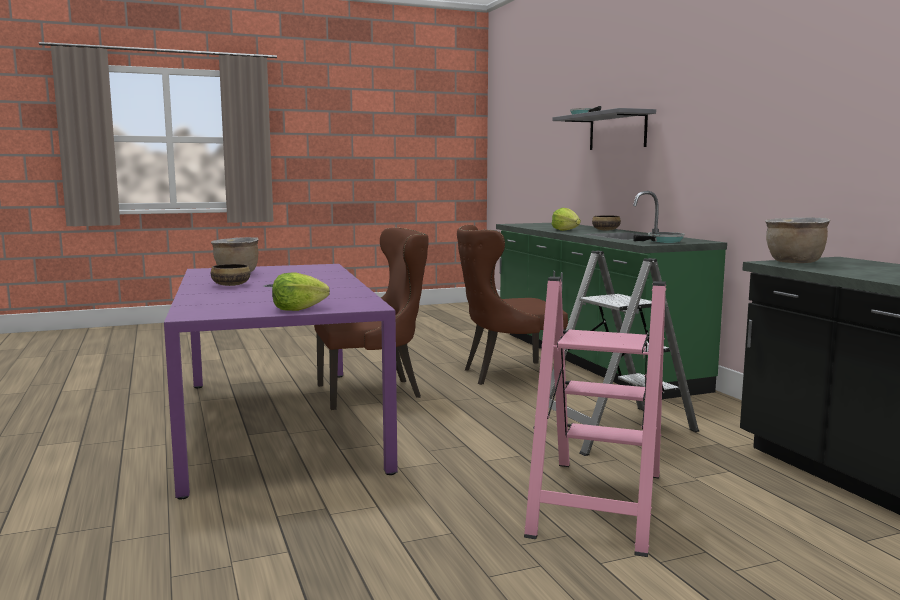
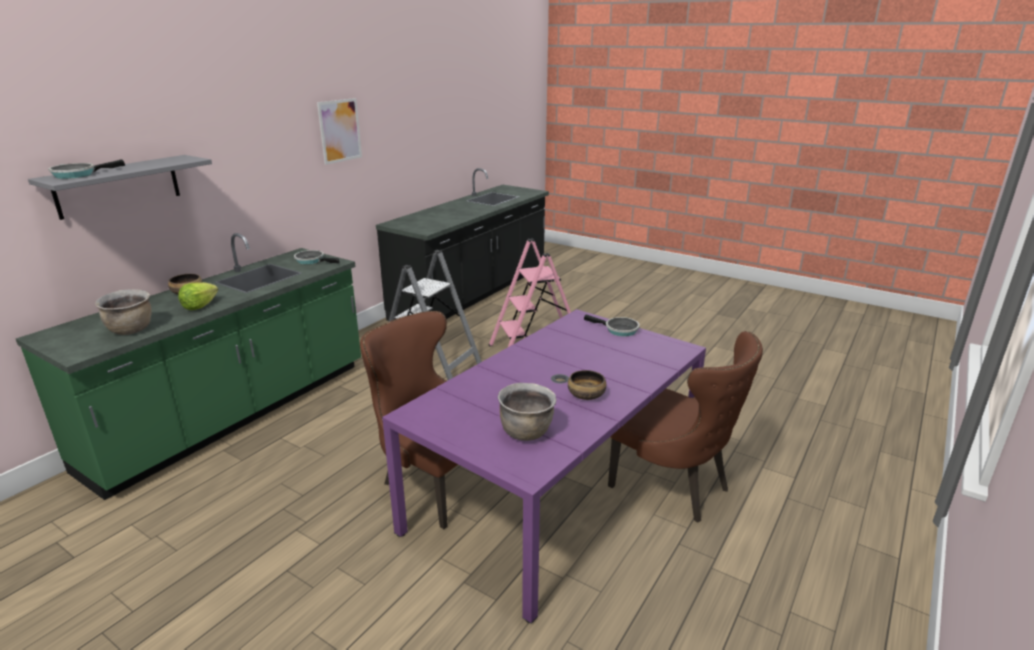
camera: 125 degrees left, 15 degrees up
(298, 309) = (618, 330): lettuce -> frying pan
(507, 374) = (320, 438): brown chair -> brown chair (675, 487)
(794, 262) = (421, 228): brown cooking pot -> brown cooking pot (131, 330)
(816, 89) = (340, 131): none -> picture

